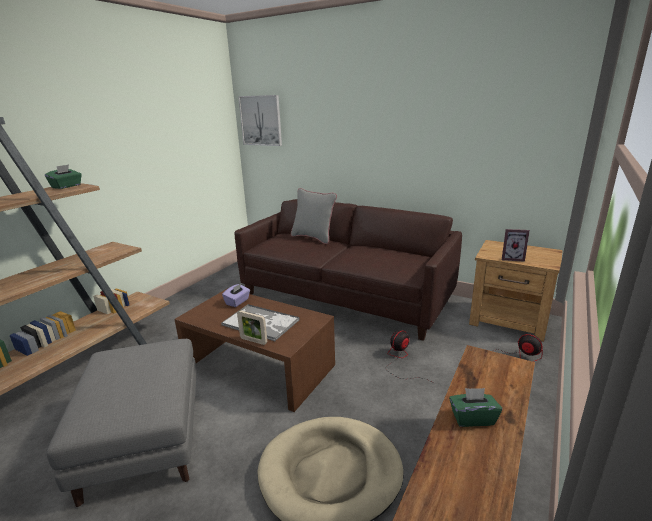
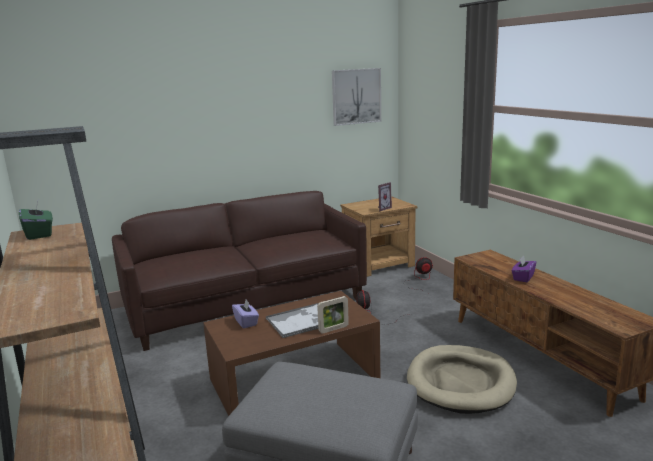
camera: 55 degrees left, 5 degrees down
(261, 120) = (52, 123): picture -> picture (356, 96)
(313, 237) = (194, 251): grey pillow -> none
(472, 418) = (523, 277): green tissue box -> purple tissue box

